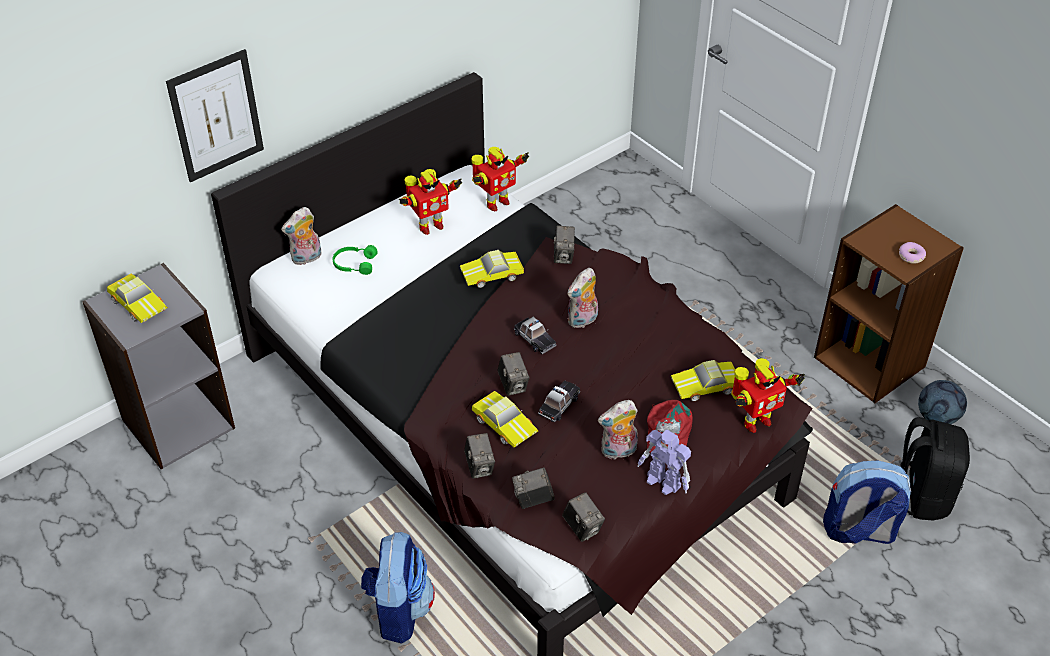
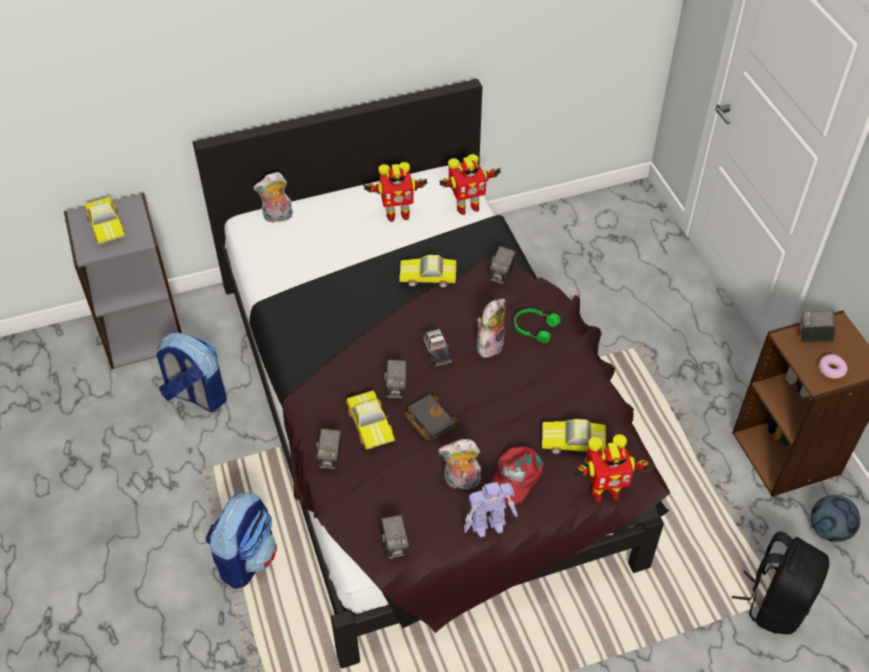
camera: 20 degrees right, 5 degrees up
(216, 116) = (203, 74): picture -> none
(354, 264) = (315, 233): green headphones -> green headphones (534, 327)
(533, 499) = (362, 504): camera -> camera (813, 337)
(559, 404) = (428, 420): toy car -> black book
(583, 321) = (489, 344): plush toy -> plush toy turned 150 degrees clockwise
(664, 482) = (489, 524): toy robot -> toy robot turned 75 degrees counterclockwise
(858, 531) = (696, 619): backpack -> backpack (196, 395)

